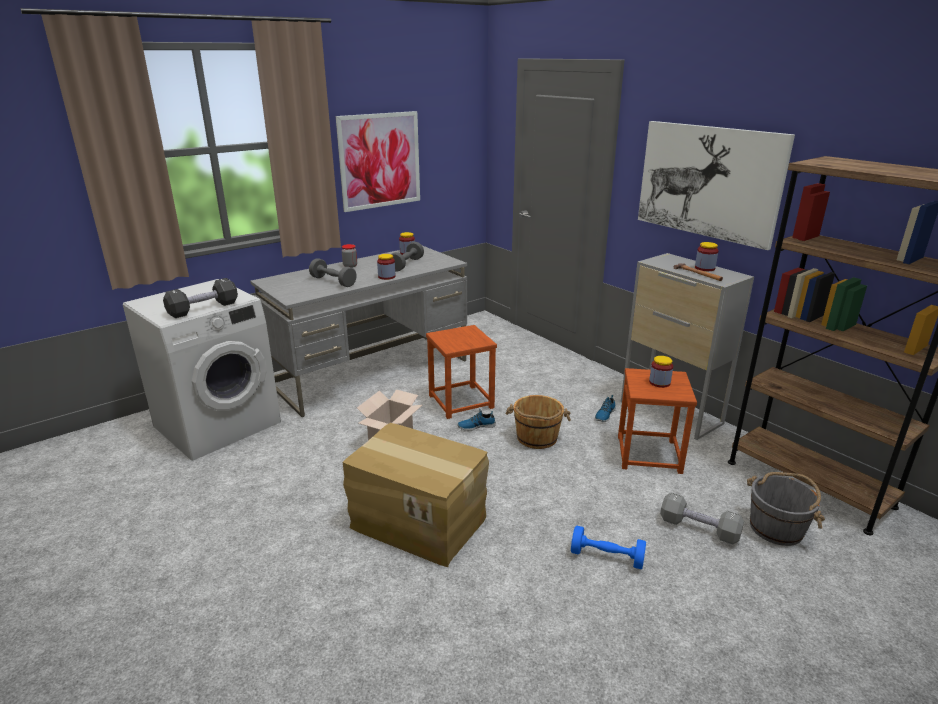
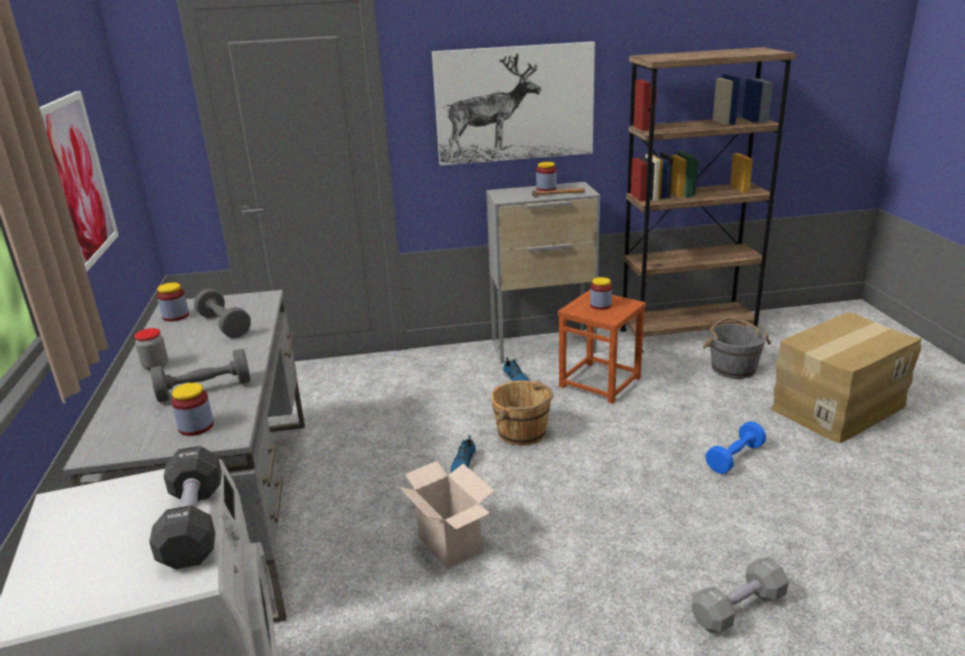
camera: 60 degrees left, 0 degrees up
(386, 277) = (251, 347): jar -> jar (196, 426)
(419, 521) = (620, 562): cardboard box -> cardboard box (836, 406)
(461, 402) = (399, 459): brown stool -> none
(699, 528) = (718, 400): grey dumbbell -> grey dumbbell (738, 608)

